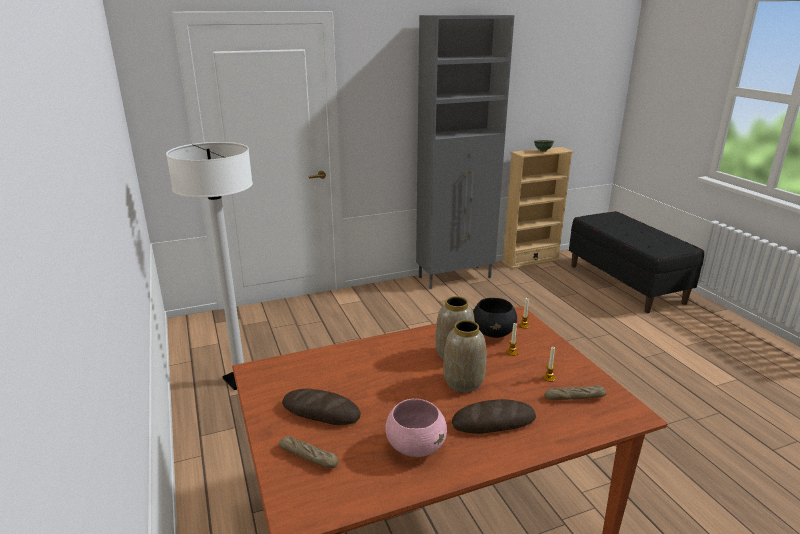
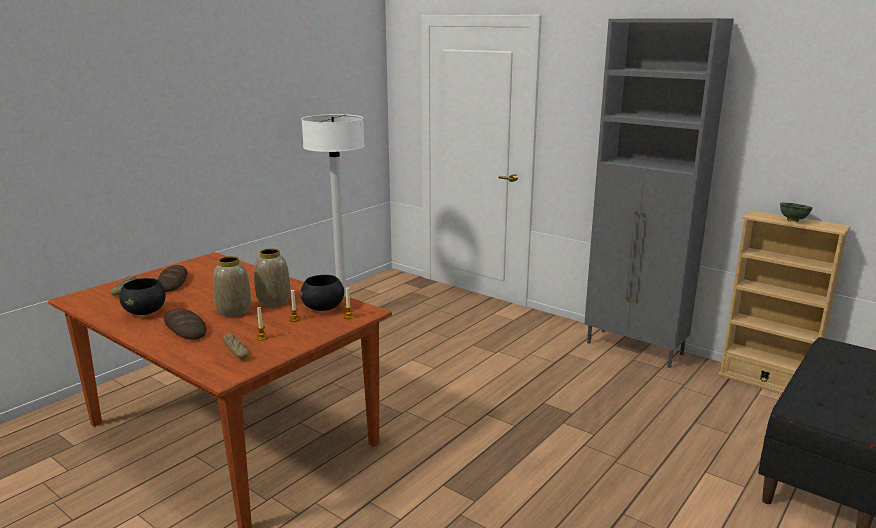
camera: 60 degrees right, 5 degrees down
(415, 446) = (146, 312): pink bowl -> black bowl

